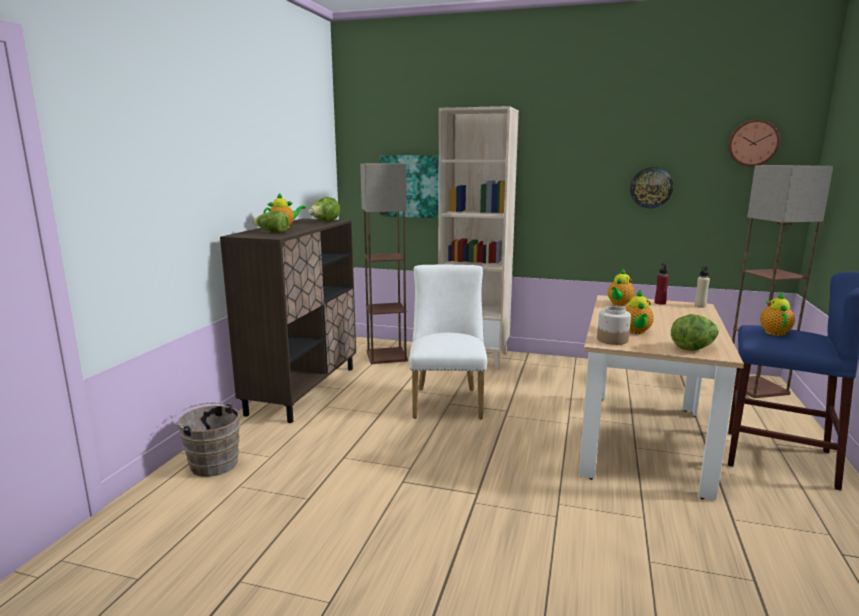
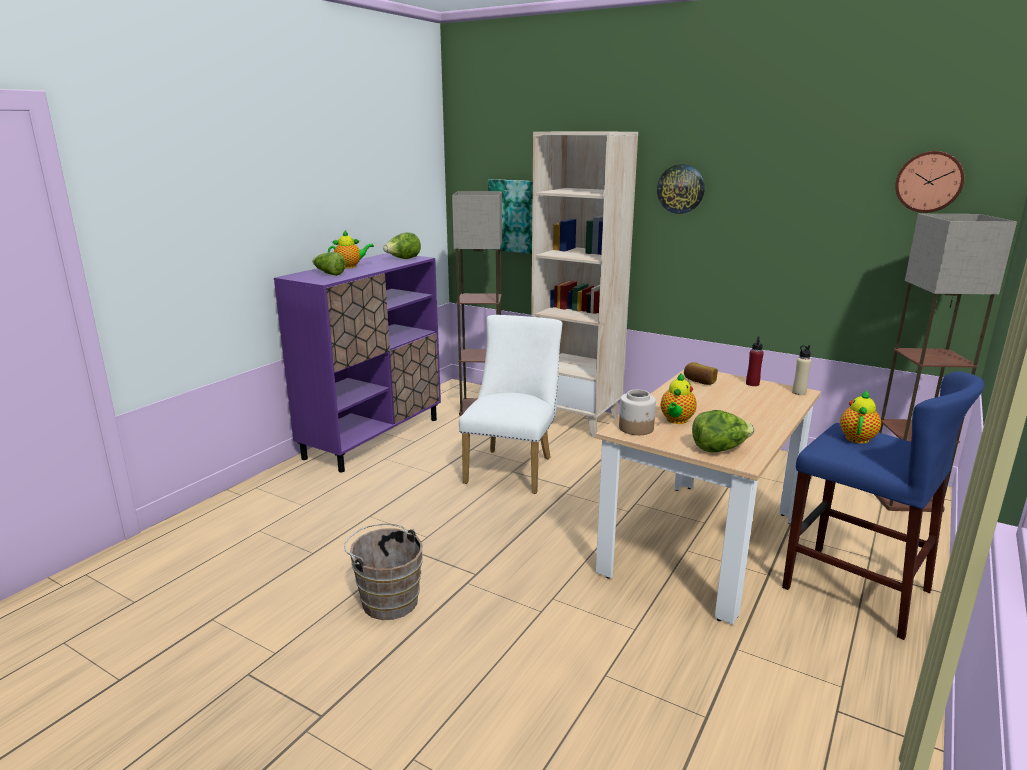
camera: 15 degrees right, 5 degrees up
(211, 463) = (247, 504): brown bucket -> brown bucket (387, 599)
(303, 390) = (373, 438): brown cabinet -> purple cabinet
(619, 304) = (699, 381): teapot -> bread
(651, 187) = (795, 233): wall clock -> wall clock (681, 189)

